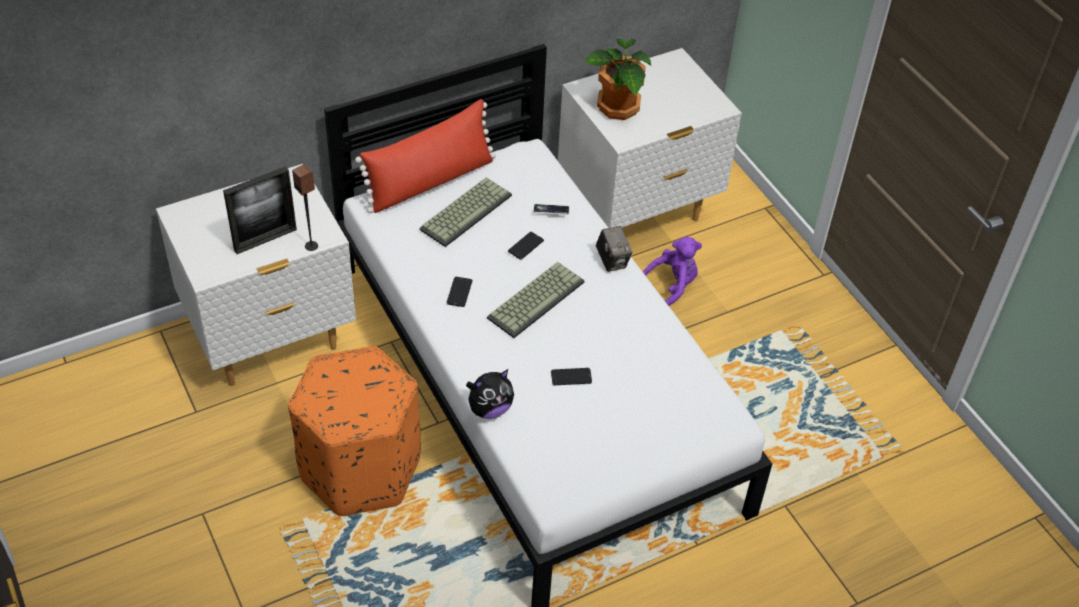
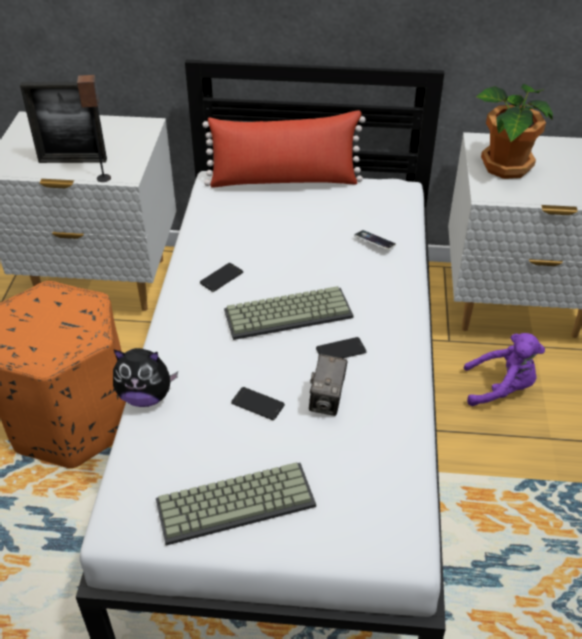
camera: 35 degrees right, 5 degrees down
(465, 211) = (292, 213): keyboard -> keyboard (236, 501)
(525, 246) = (322, 262): phone -> phone (341, 350)
(612, 261) = (401, 310): camera -> camera (327, 401)

